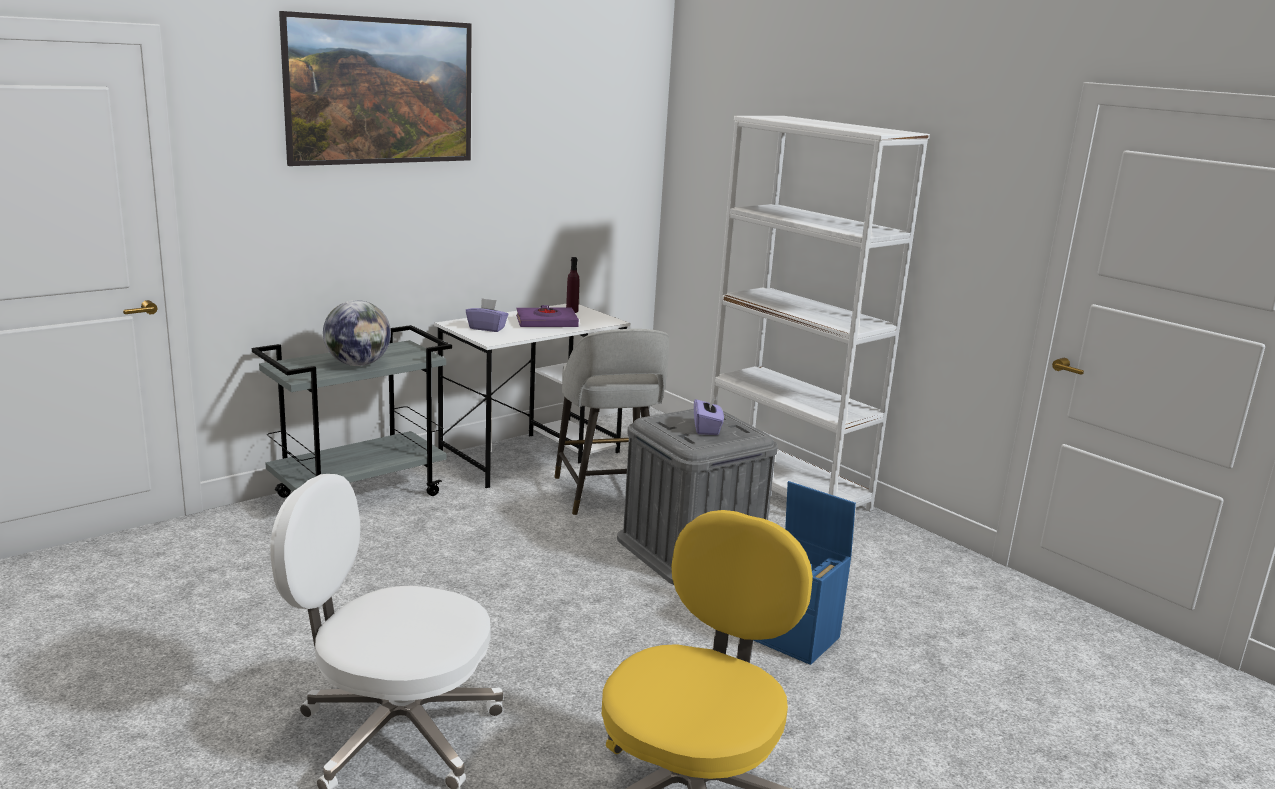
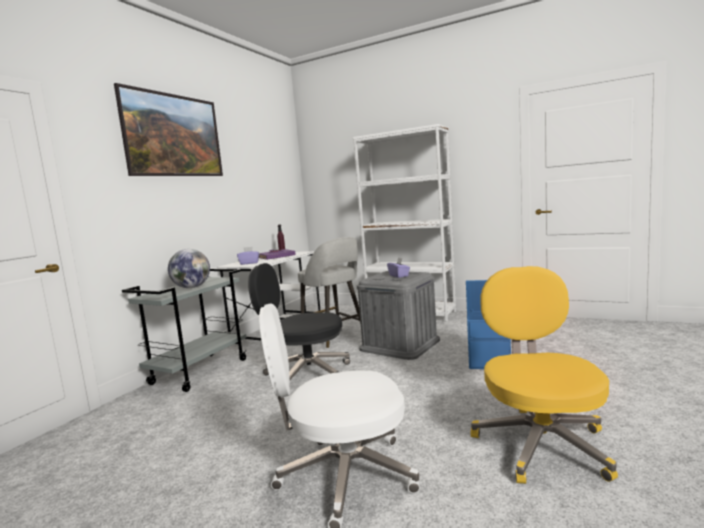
camera: 20 degrees left, 10 degrees down
(495, 555) = (305, 374): none -> black office chair

